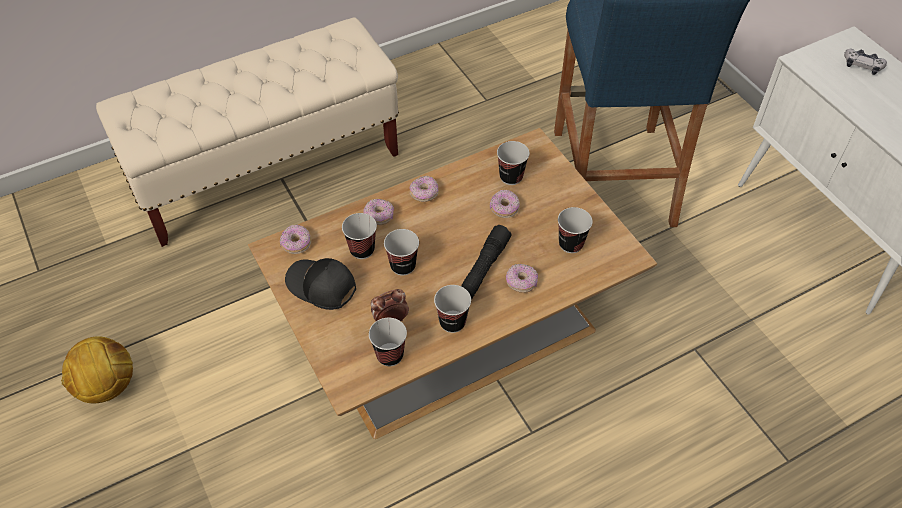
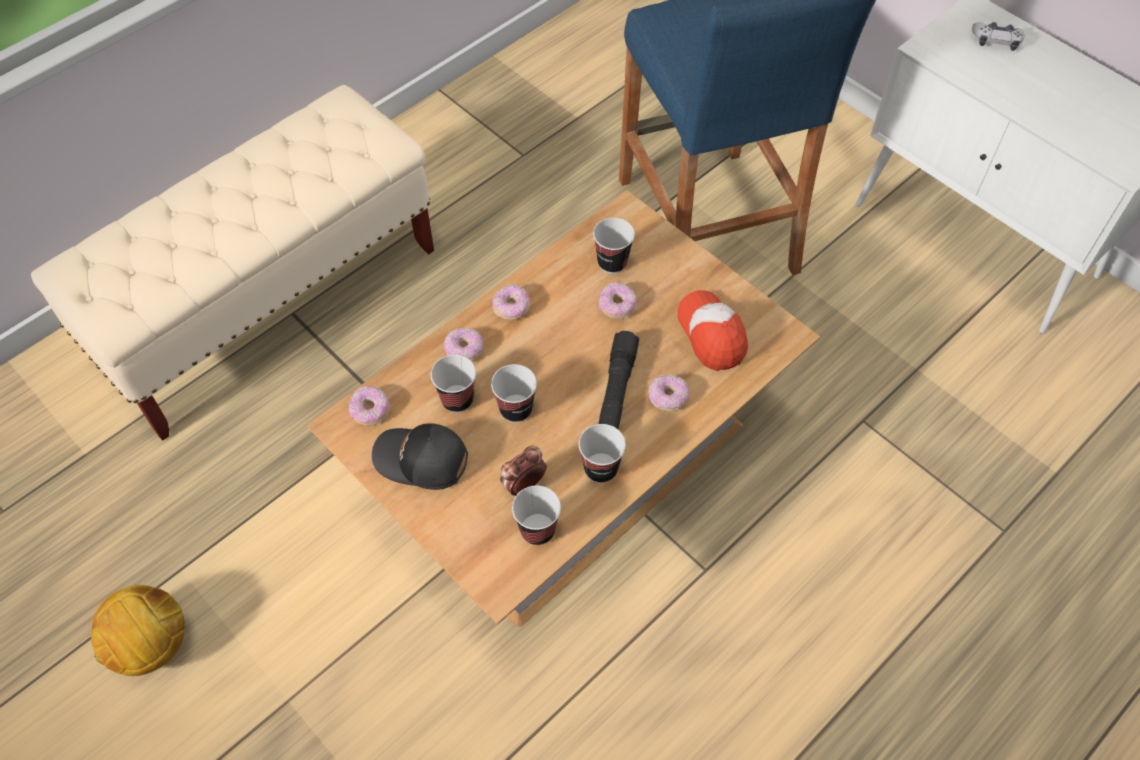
camera: 15 degrees left, 5 degrees up
(571, 244) = (711, 334): cup -> cap

